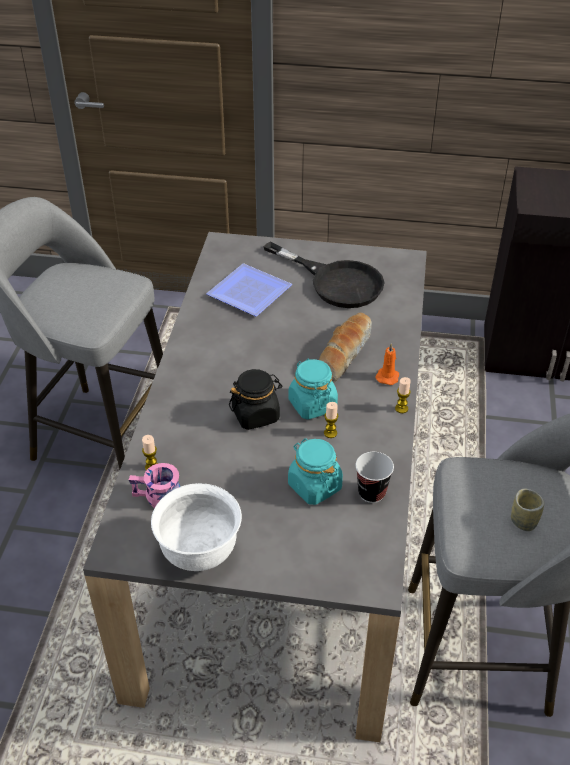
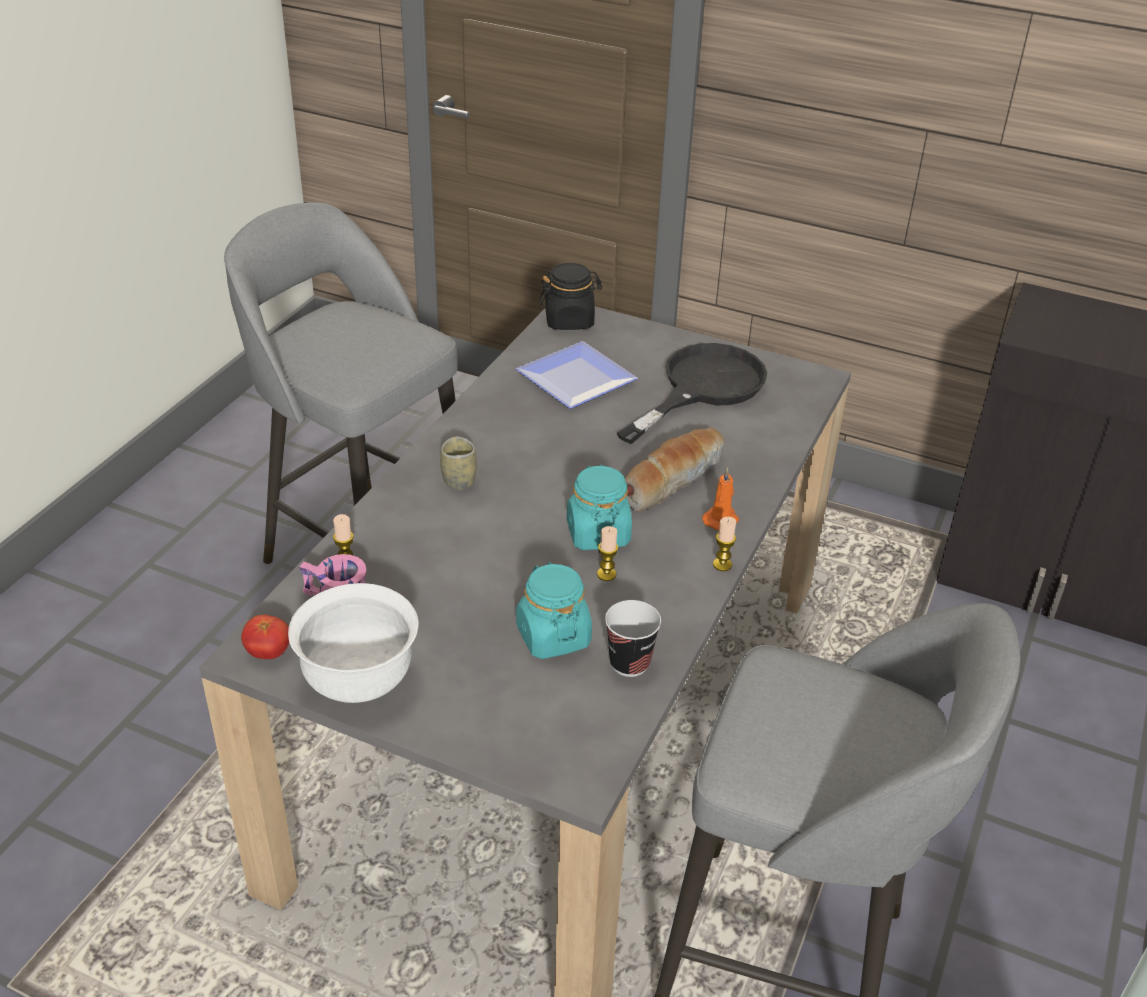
camera: 15 degrees right, 5 degrees down
(127, 546) = (269, 652): none -> tomato
(256, 414) = (514, 530): black jar -> black jar (569, 320)
(336, 282) = (702, 388): black frying pan -> black frying pan turned 105 degrees counterclockwise
(523, 521) = (836, 751): cup -> cup (459, 481)

